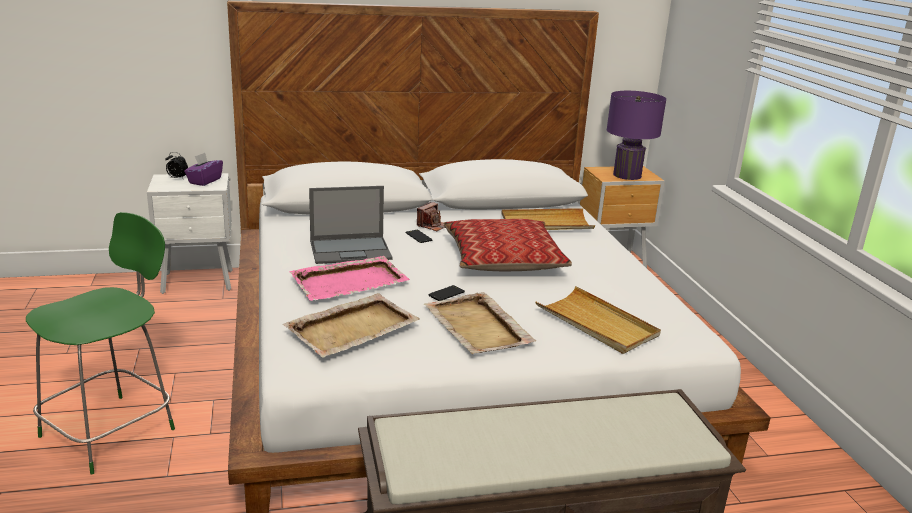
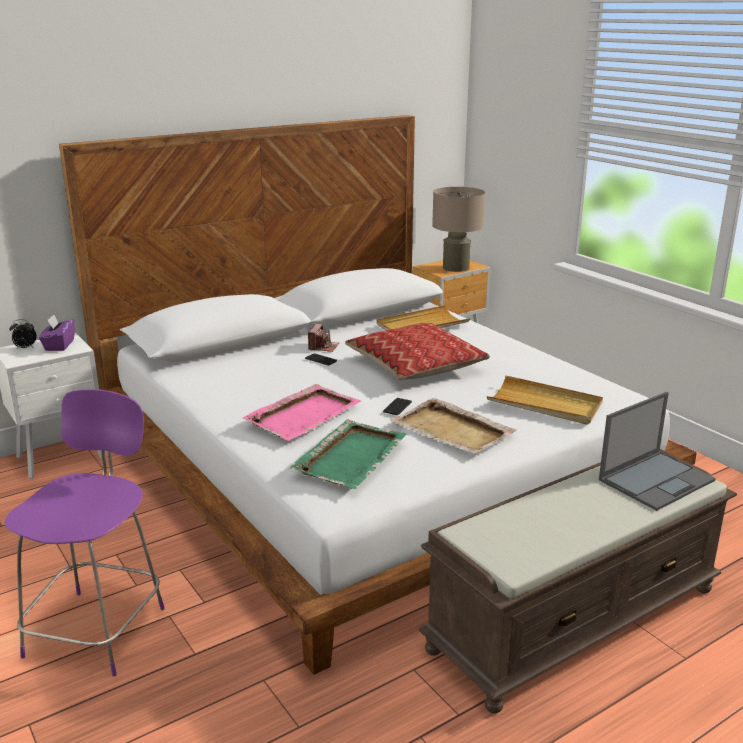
camera: 20 degrees left, 0 degrees up
(112, 430) = (98, 628): green chair -> purple chair
(351, 250) = (273, 385): laptop -> laptop (656, 479)
(353, 328) = (351, 456): beige tray -> green tray
(627, 175) = (455, 267): purple table lamp -> beige table lamp

